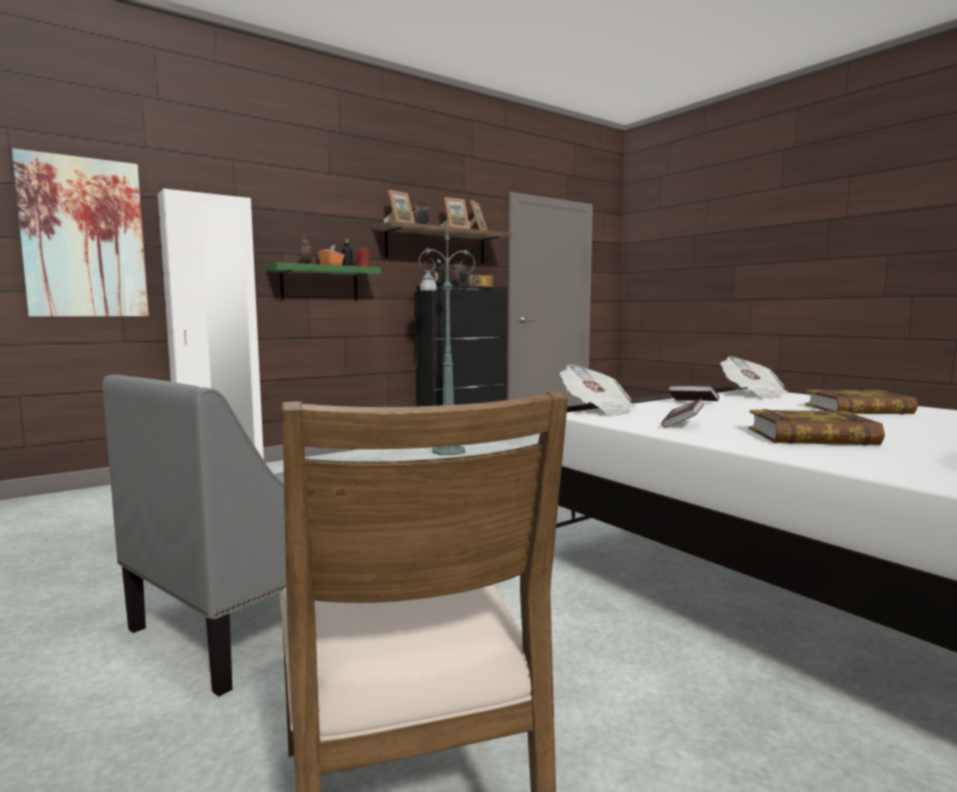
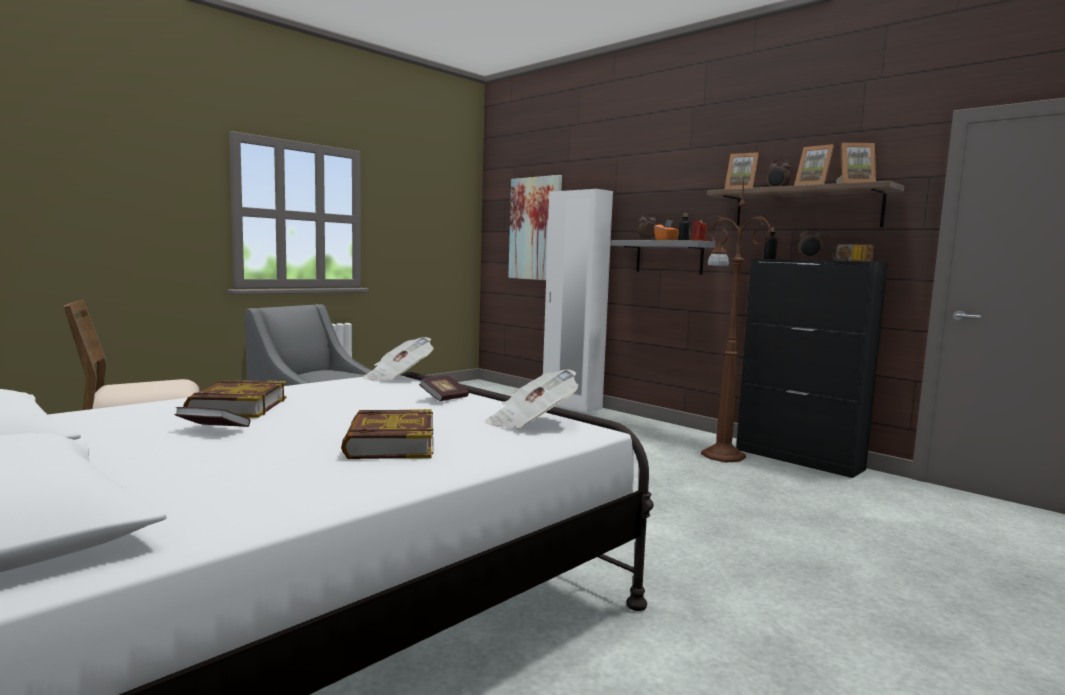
camera: 80 degrees right, 0 degrees up
(319, 283) = (669, 257): green shelf -> grey shelf
(446, 451) = (721, 455): green floor lamp -> brown floor lamp
(682, 425) = (315, 388): book -> book (213, 431)

